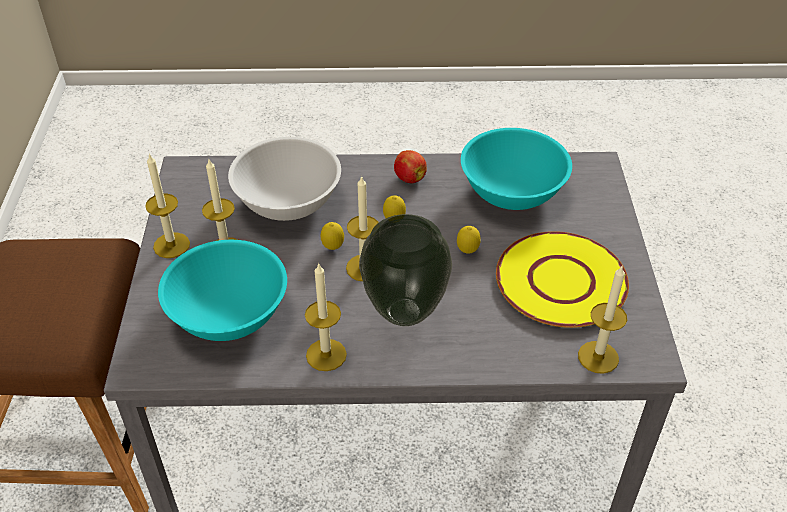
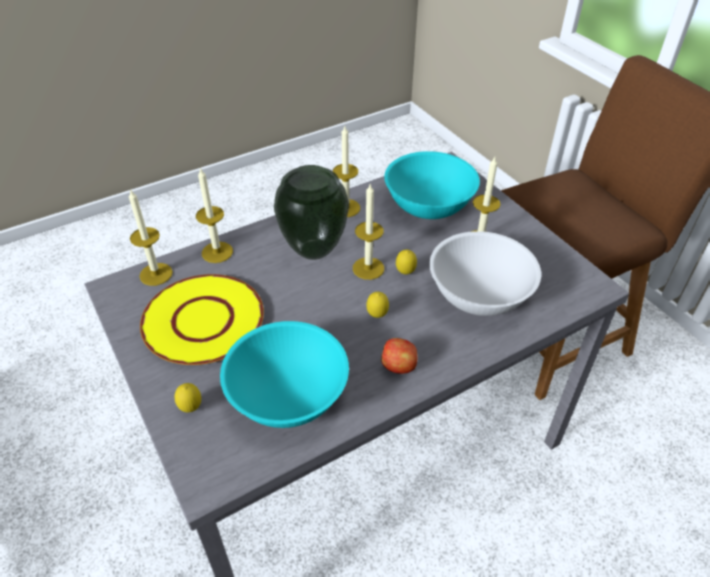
camera: 150 degrees right, 0 degrees up
(171, 245) = (520, 228): candle -> candle (217, 252)
(467, 252) = (296, 314): lemon -> lemon (191, 408)

